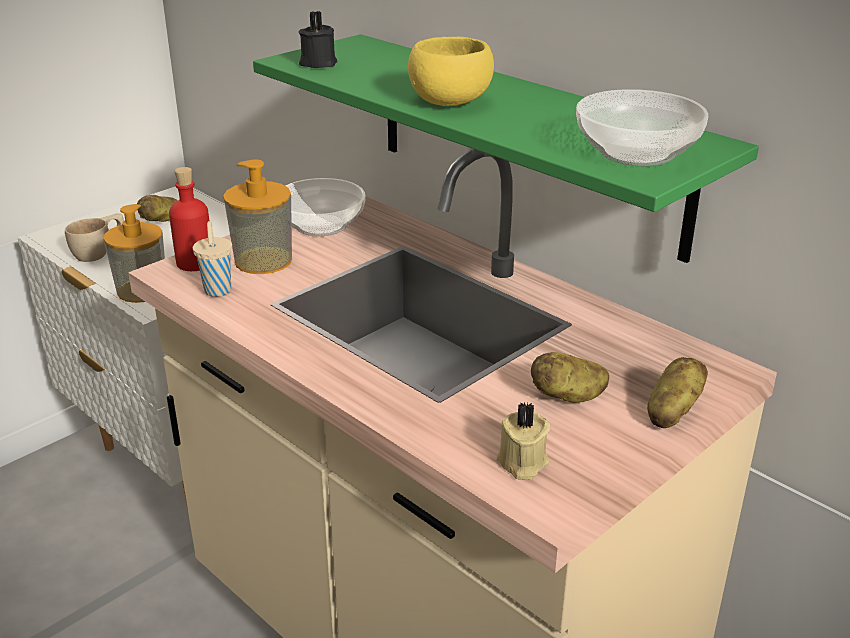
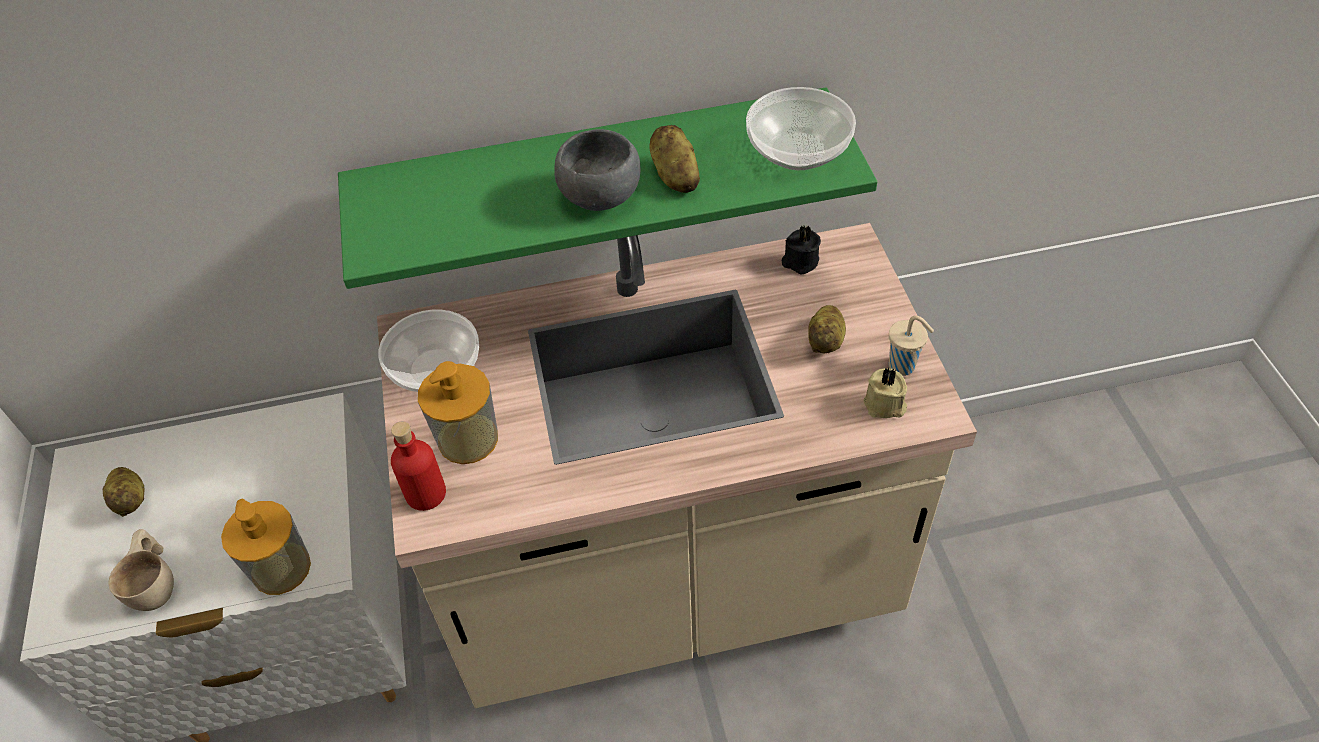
camera: 55 degrees left, 20 degrees up
(217, 291) = (499, 495): beige cup -> beige cup (903, 367)
(317, 63) = (406, 237): black candle -> black candle (800, 262)
(451, 101) = (599, 194): yellow bowl -> grey bowl
(672, 411) = (878, 299): potato -> potato (674, 175)

